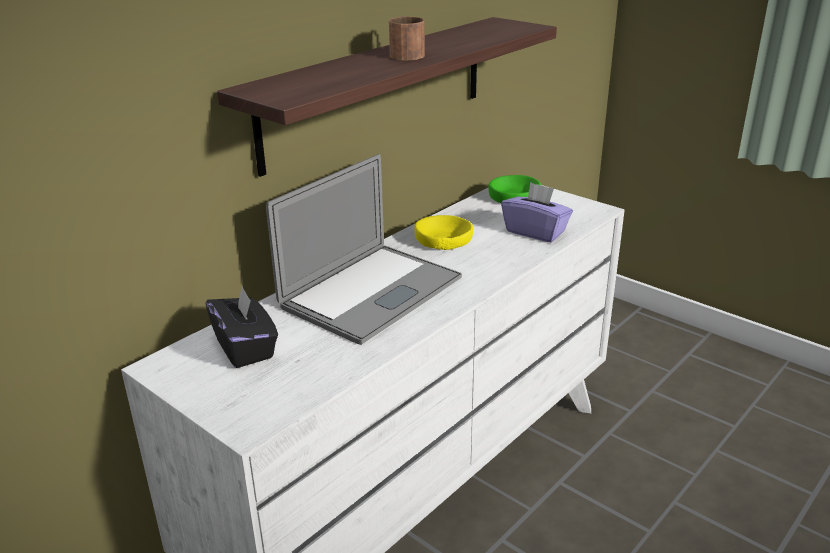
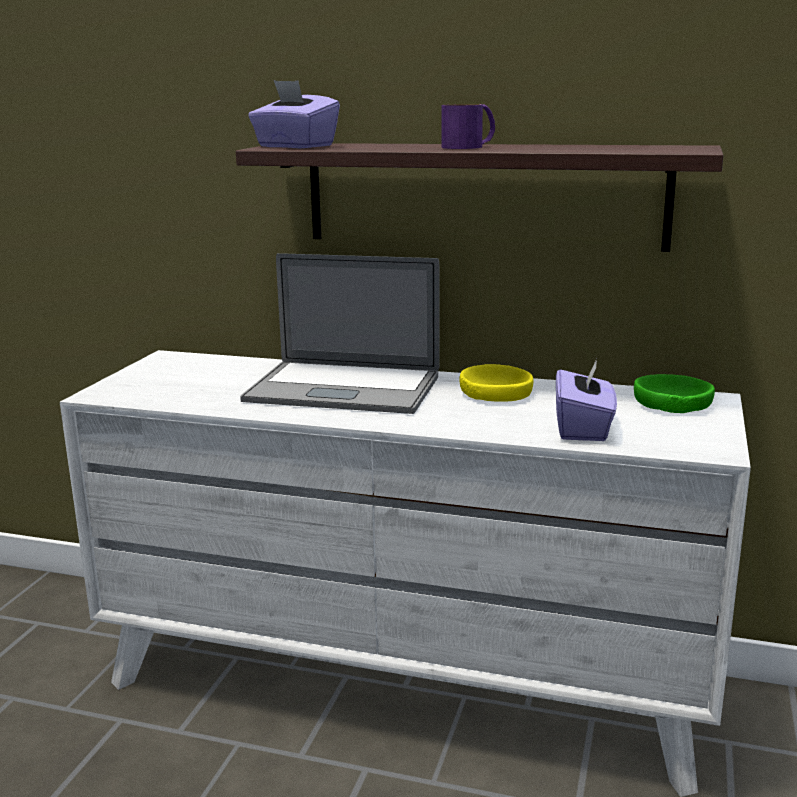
camera: 65 degrees right, 10 degrees down
(245, 348) = (209, 371): black tissue box -> none
(294, 90) = (295, 146): none -> purple tissue box
(405, 53) = (470, 146): brown mug -> purple mug

